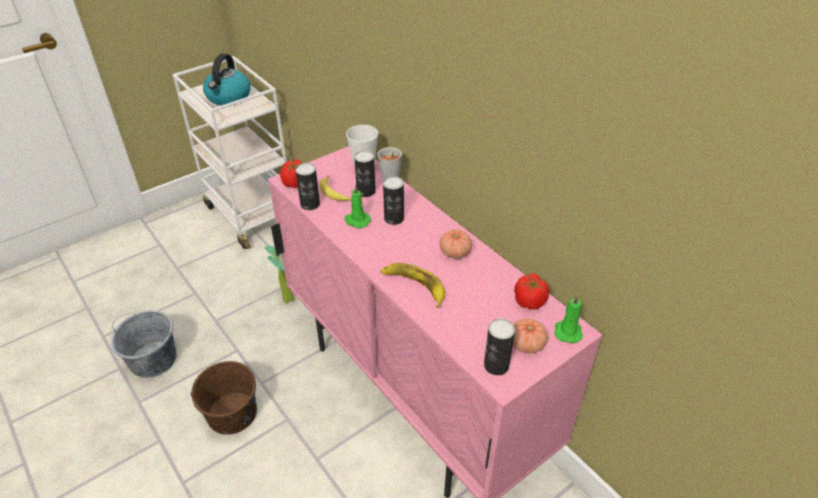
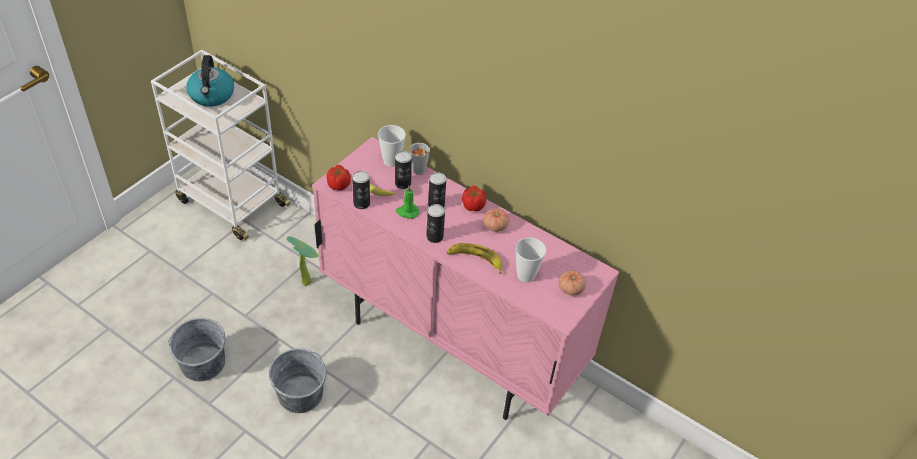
camera: 20 degrees left, 5 degrees up
(232, 413) = (301, 394): brown bucket -> grey bucket
(472, 316) = (526, 275): none -> cup
(496, 365) = (554, 308): can -> can (434, 237)
(529, 301) = (562, 255): tomato -> tomato (473, 205)
(567, 331) = (595, 273): green candle -> none

